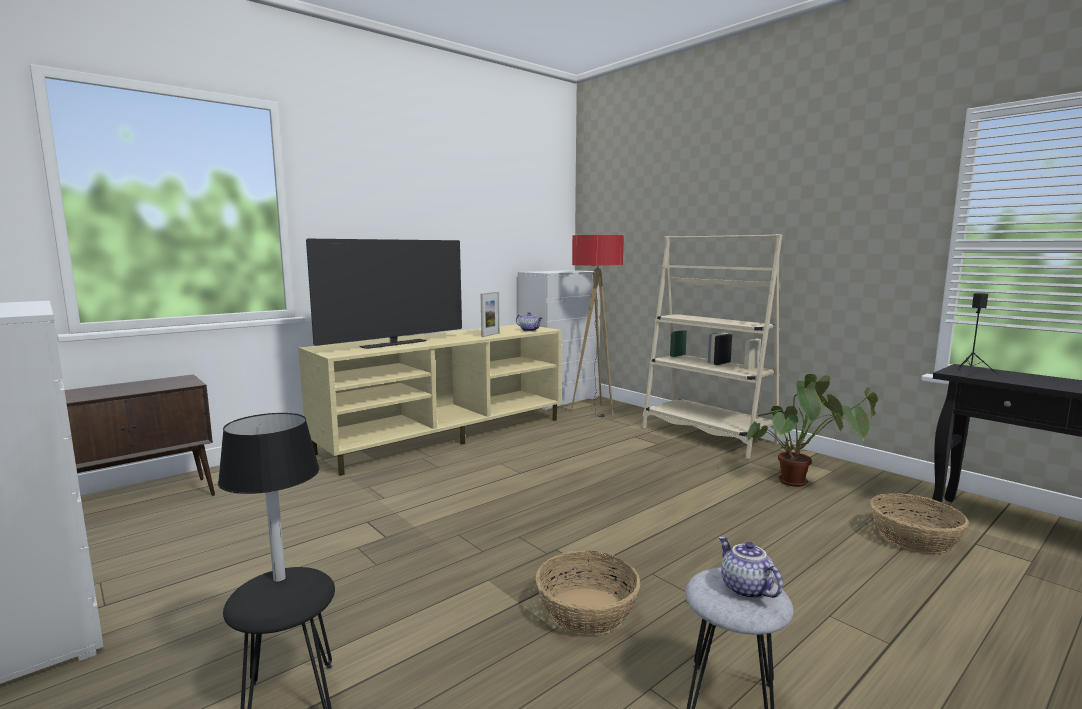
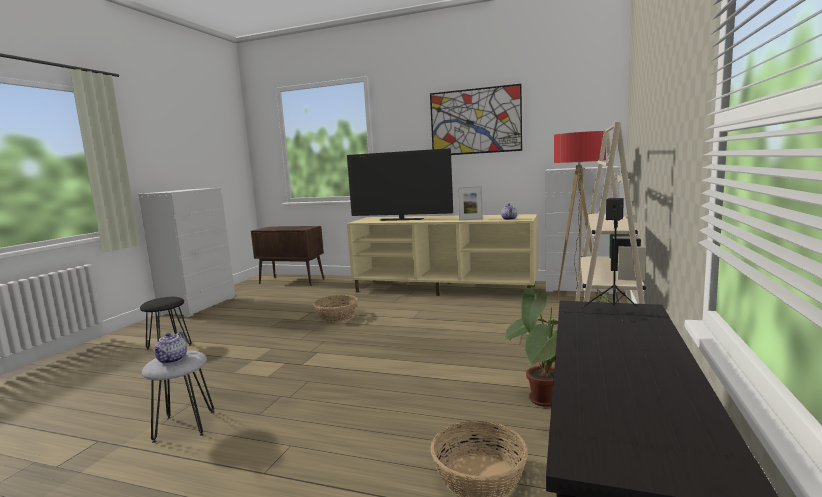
camera: 60 degrees right, 0 degrees up
(279, 578) = (168, 298): black table lamp -> none
(443, 206) = (475, 121): none -> picture
(587, 610) = (255, 375): basket -> basket (337, 316)
(745, 589) = (173, 360): teapot -> teapot turned 150 degrees clockwise

